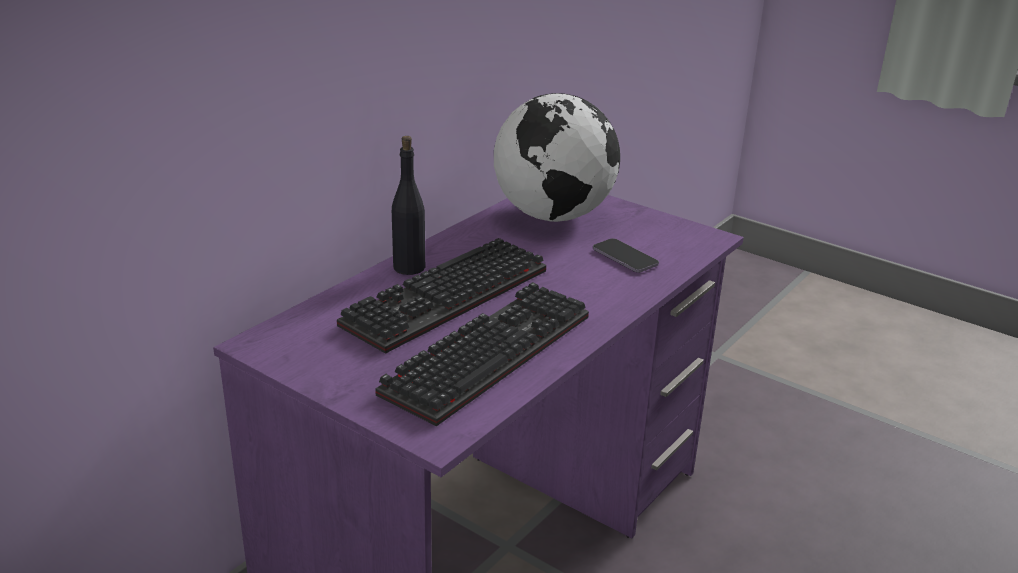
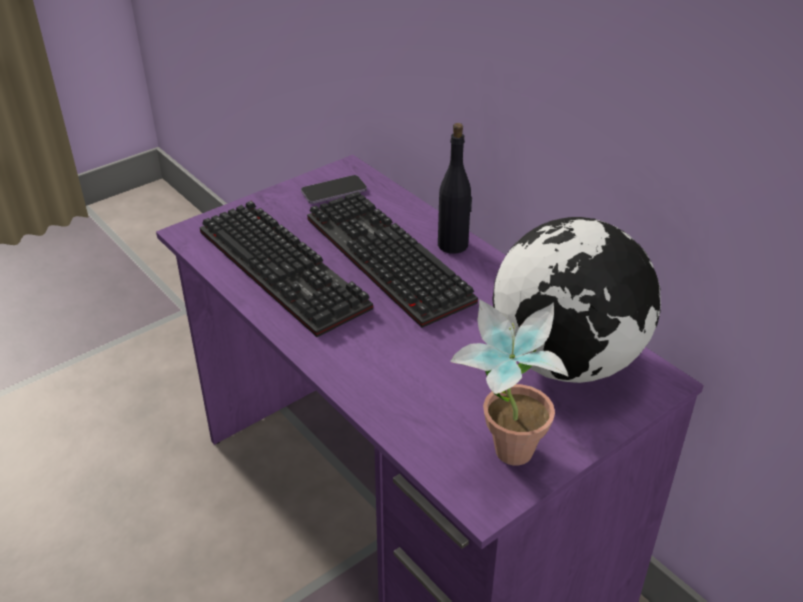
camera: 105 degrees right, 10 degrees up
(625, 257) = (440, 397): phone -> phone (334, 191)
(668, 233) = (502, 458): none -> potted plant

